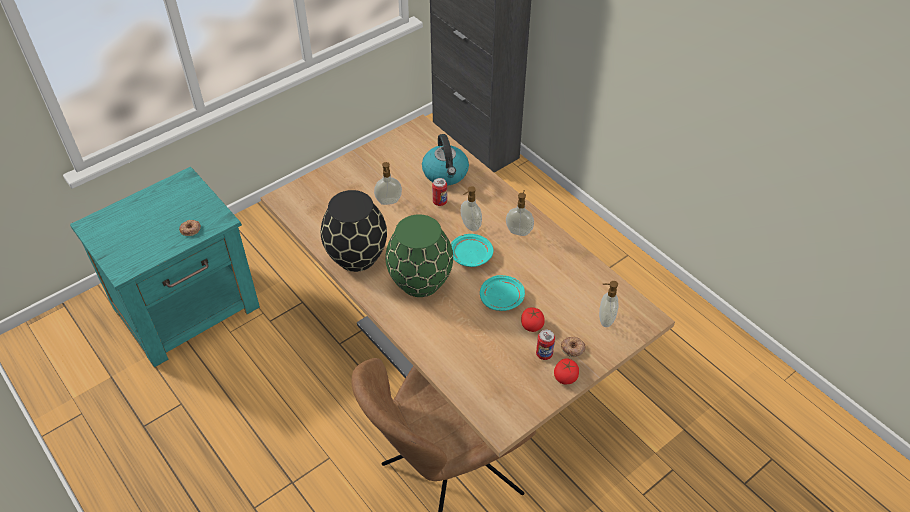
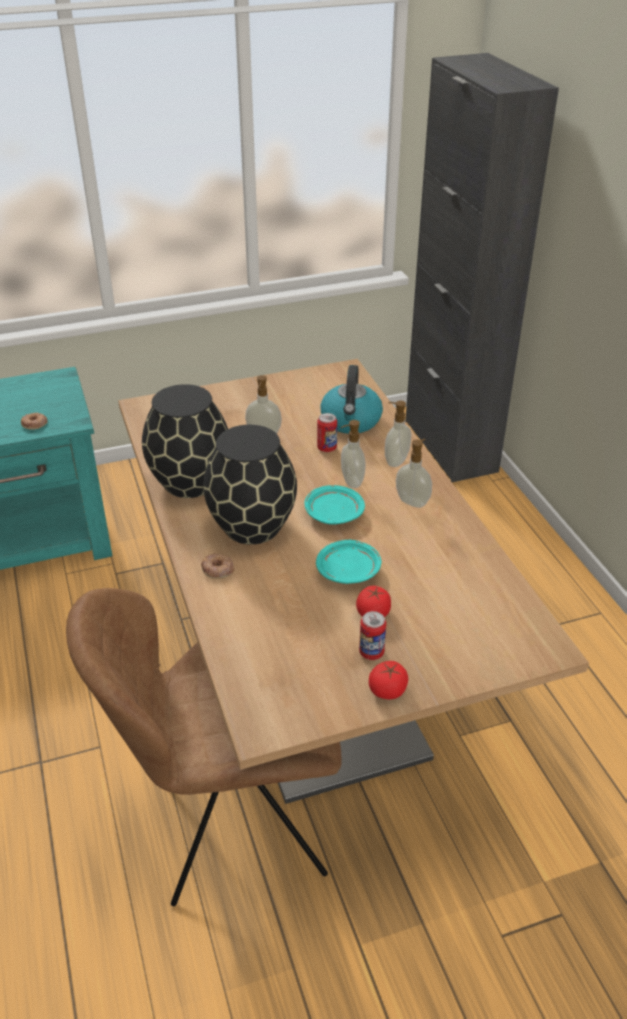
camera: 20 degrees right, 10 degrees down
(419, 281) = (251, 525): green vase -> black vase
(572, 348) = (416, 656): donut -> donut (217, 569)
(605, 319) = (482, 632): soap dispenser -> soap dispenser (395, 461)

